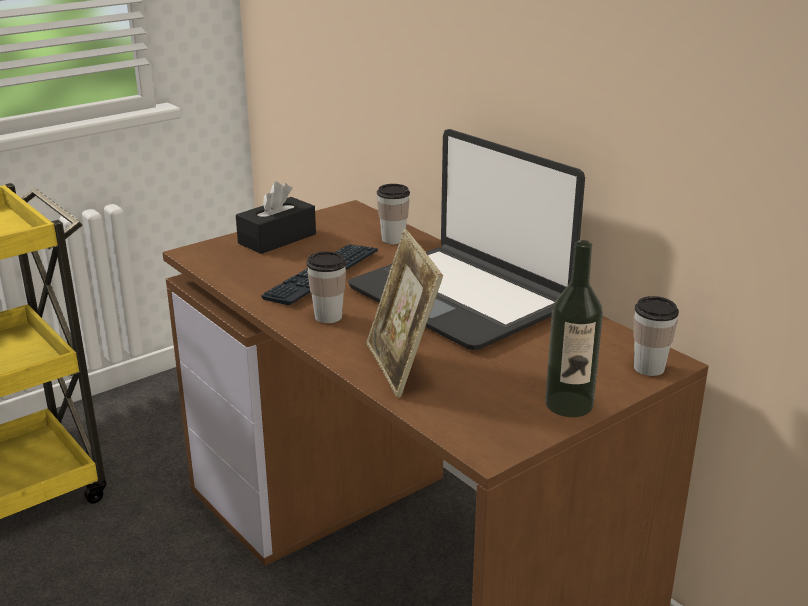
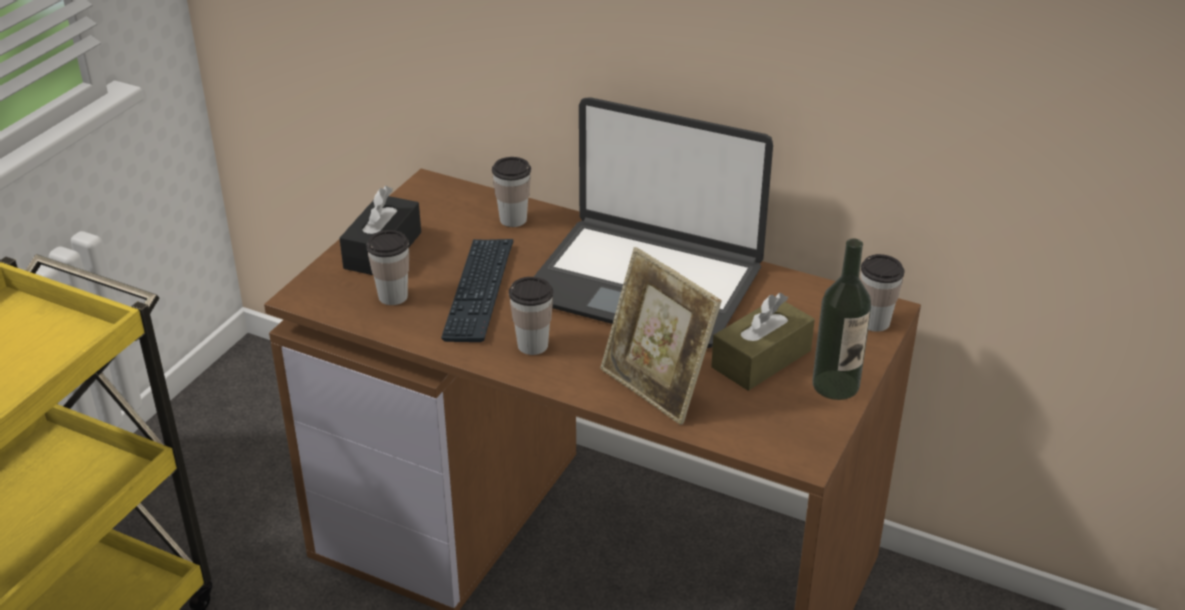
camera: 25 degrees left, 10 degrees up
(255, 265) = (393, 296): none -> cup
(515, 369) = (761, 359): none -> brown tissue box

